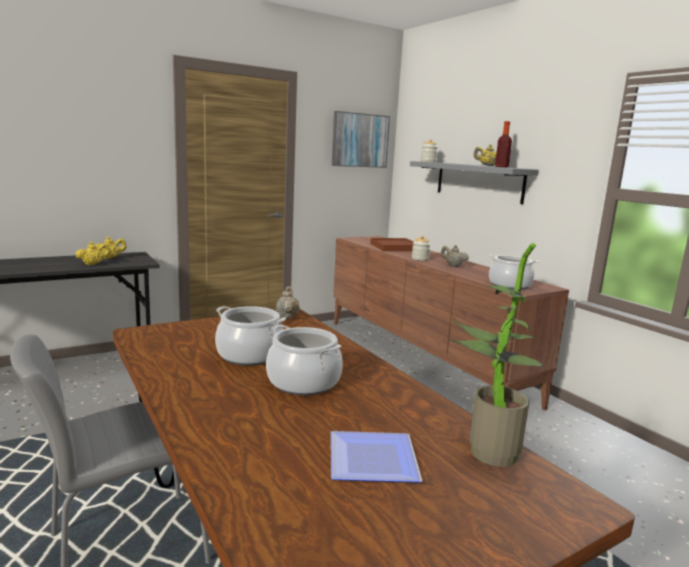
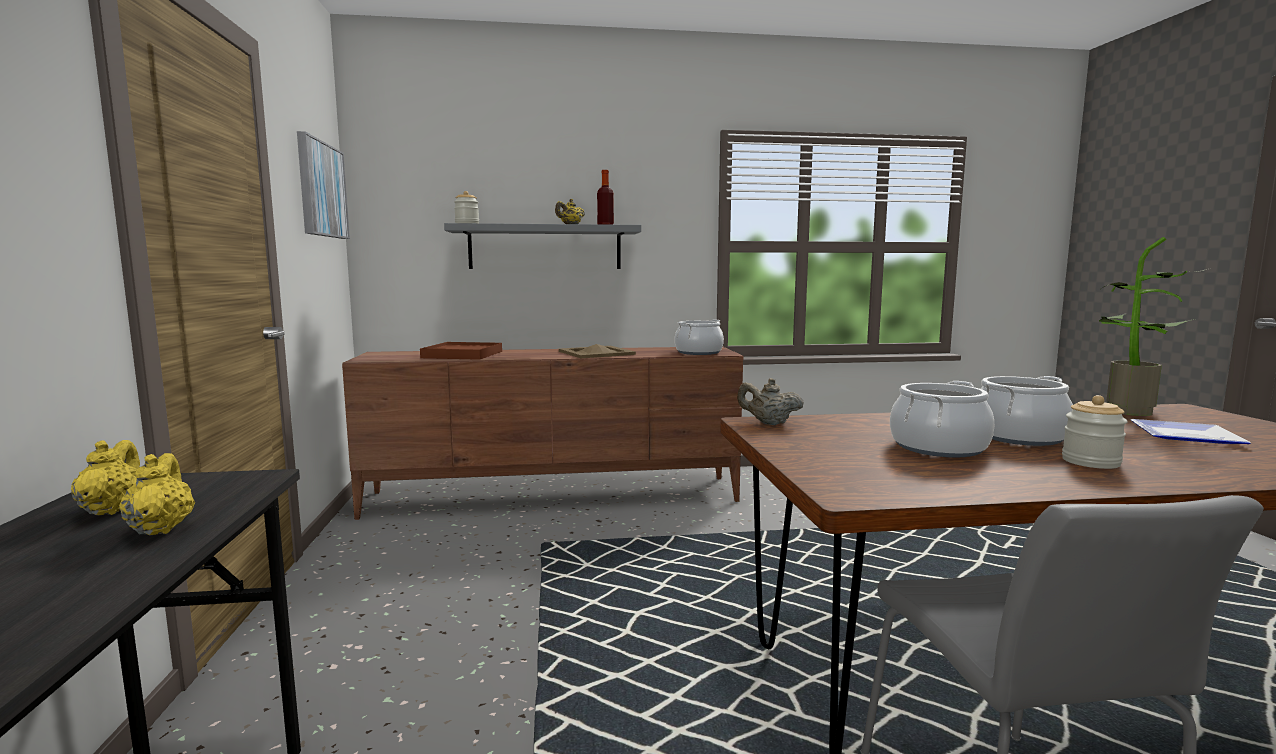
camera: 65 degrees left, 5 degrees down
(420, 259) = (547, 356): jar -> jar (1090, 462)
(453, 265) = (596, 353): beige teapot -> beige tray

